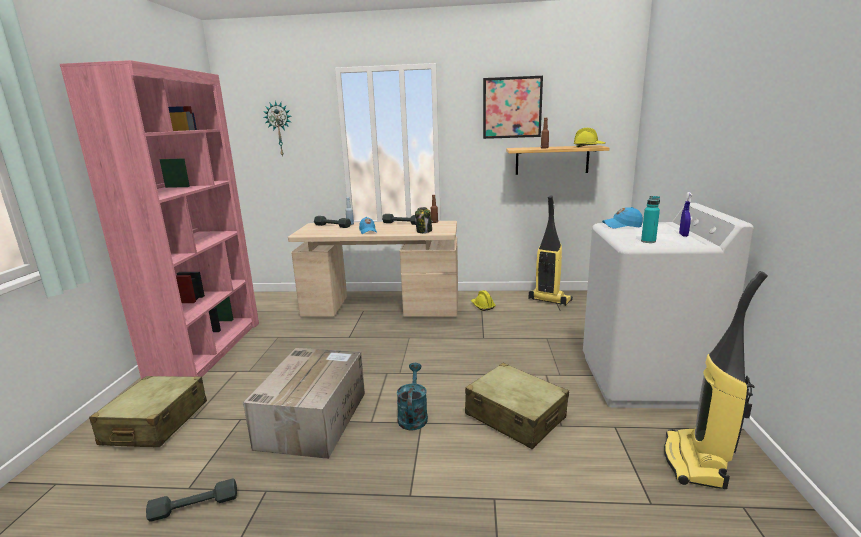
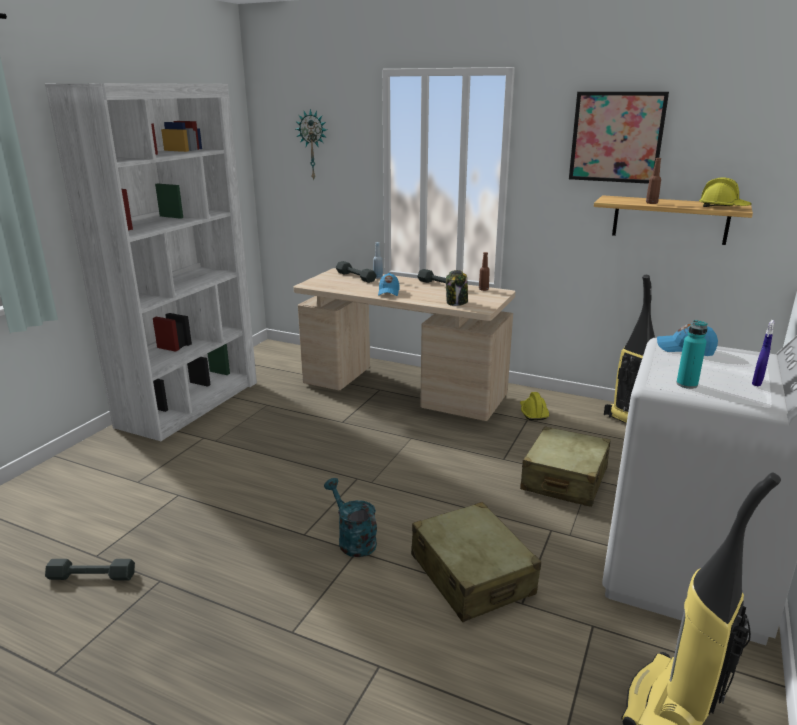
camera: 20 degrees right, 5 degrees up
(155, 423) = (102, 478): beige suitcase -> beige suitcase (564, 479)
(207, 348) = (190, 403): pink bookcase -> white bookcase
(313, 418) = (247, 514): cardboard box -> none
(413, 415) = (353, 540): turquoise watering can -> turquoise watering can turned 60 degrees counterclockwise

